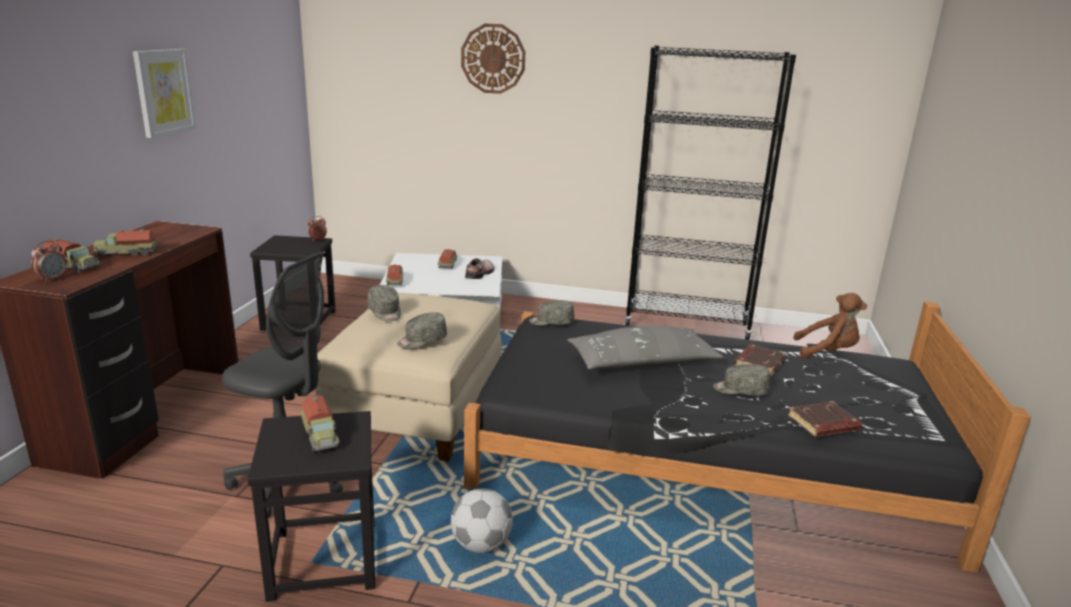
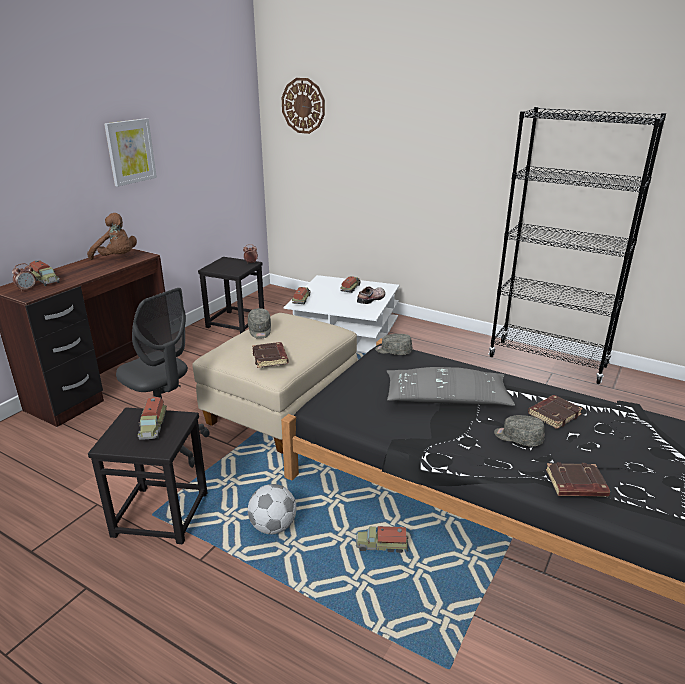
camera: 20 degrees right, 5 degrees up
(126, 253) = (84, 272): toy truck -> toy truck (381, 546)
(422, 340) = (271, 358): grey cap -> brown book
(493, 59) = (398, 118): wall clock -> wall clock (303, 106)
(827, 352) = (632, 412): brown plush toy -> brown plush toy (117, 258)

